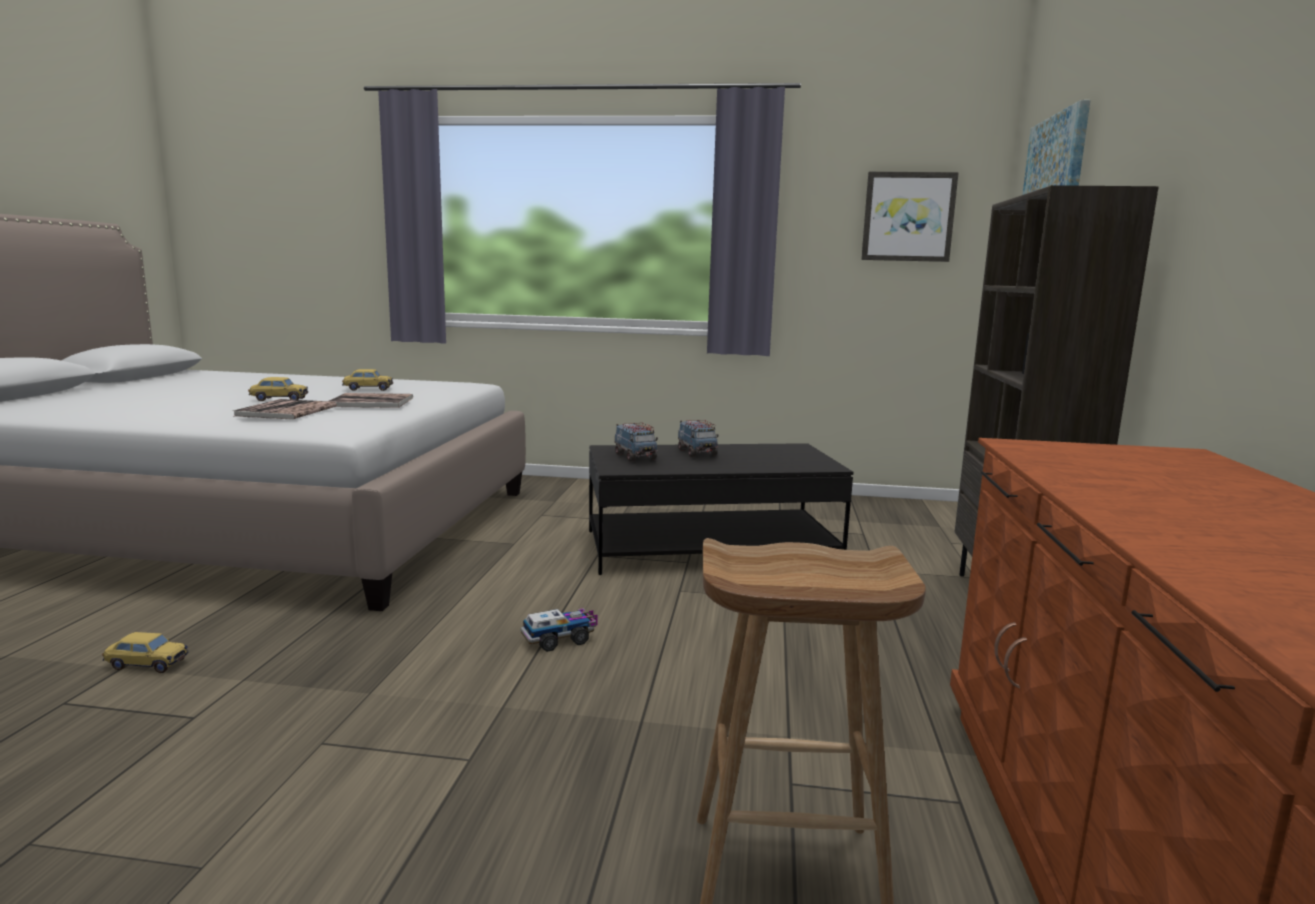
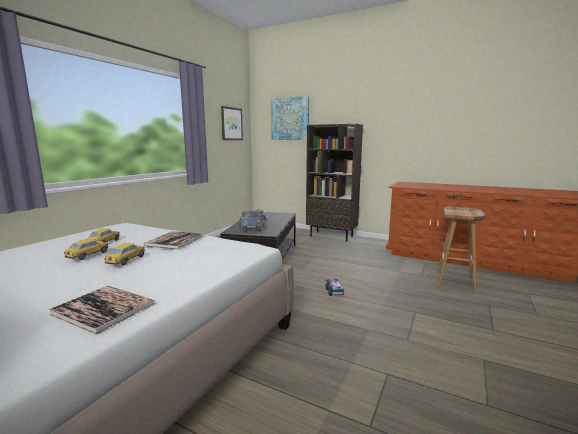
camera: 70 degrees left, 0 degrees up
(147, 664) = (327, 400): toy car -> toy car (88, 255)
(287, 411) = (191, 256): book -> book (103, 309)

